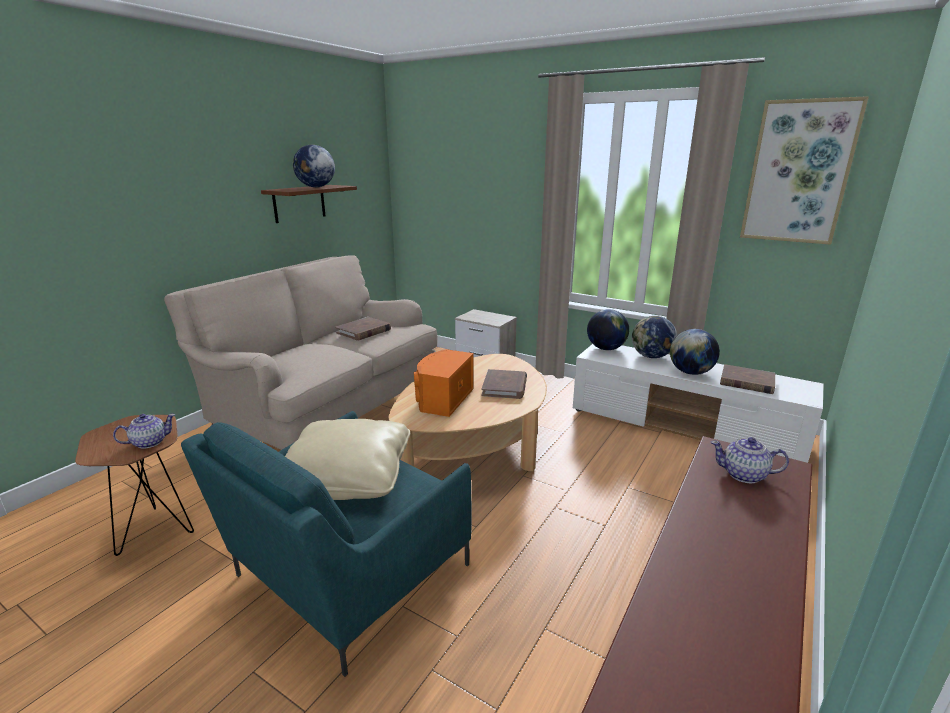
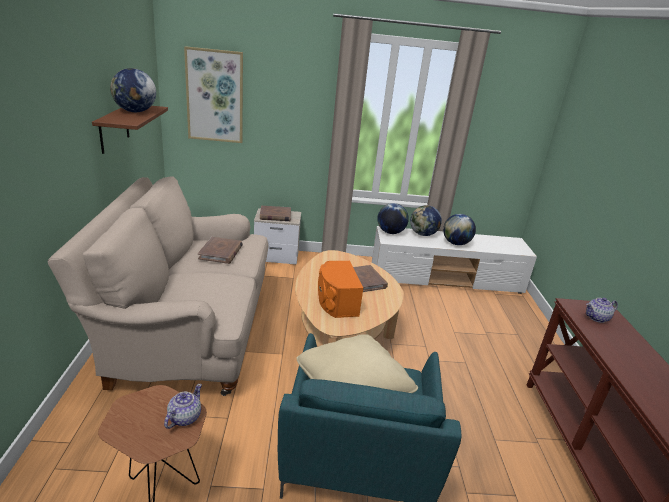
camera: 35 degrees left, 5 degrees up
(746, 382) = (489, 245): brown book -> brown book (275, 215)
(798, 172) = (510, 106): picture -> picture (215, 96)

